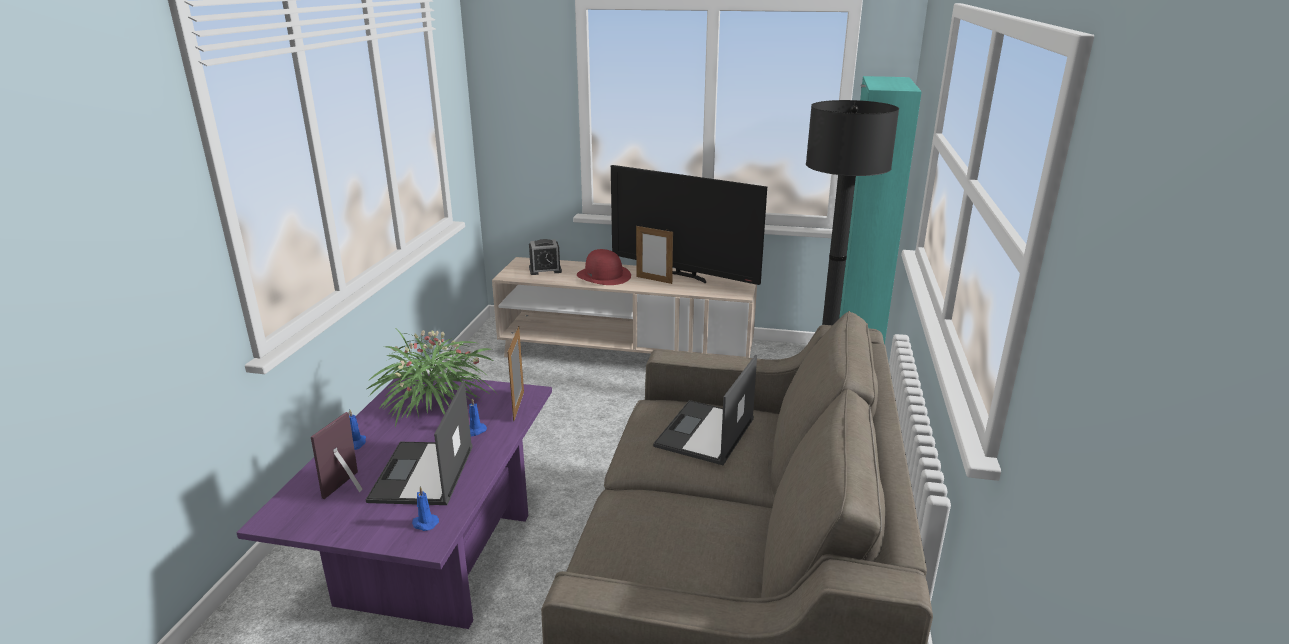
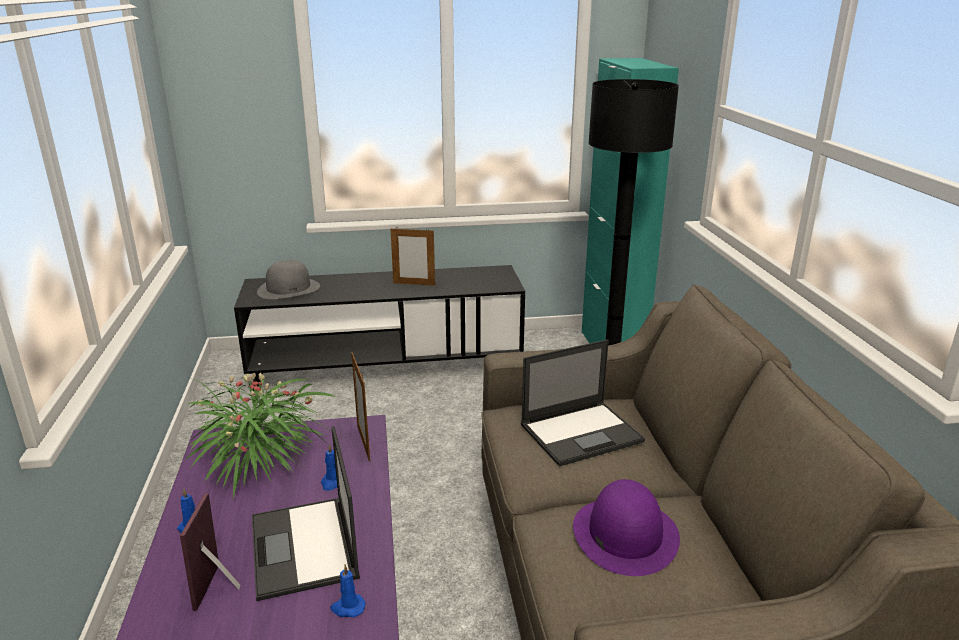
camera: 20 degrees left, 0 degrees up
(545, 270) = (289, 288): alarm clock -> grey hat
(604, 275) = (358, 286): red hat -> none
(626, 354) = (387, 367): beige tv stand -> black tv stand
(676, 522) = (624, 534): none -> purple hat
(684, 276) = (441, 276): television -> none
(705, 433) = (582, 433): laptop -> laptop turned 120 degrees counterclockwise

